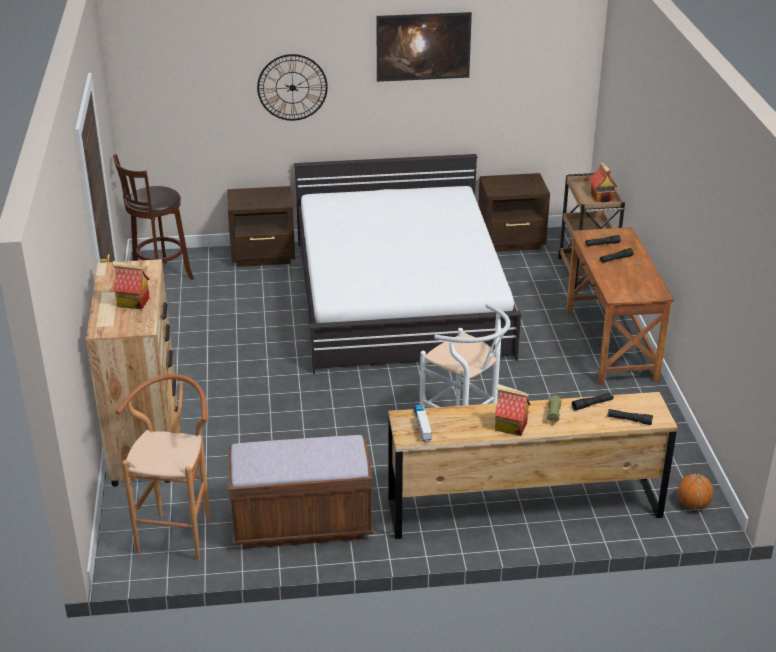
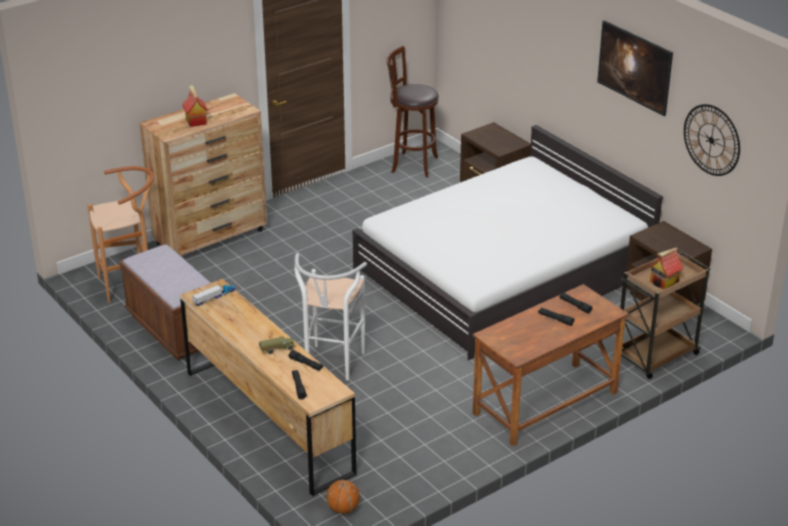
camera: 60 degrees right, 0 degrees up
(292, 87) = (543, 56): wall clock -> wall clock (711, 140)
(510, 426) = (244, 334): toy house -> none

